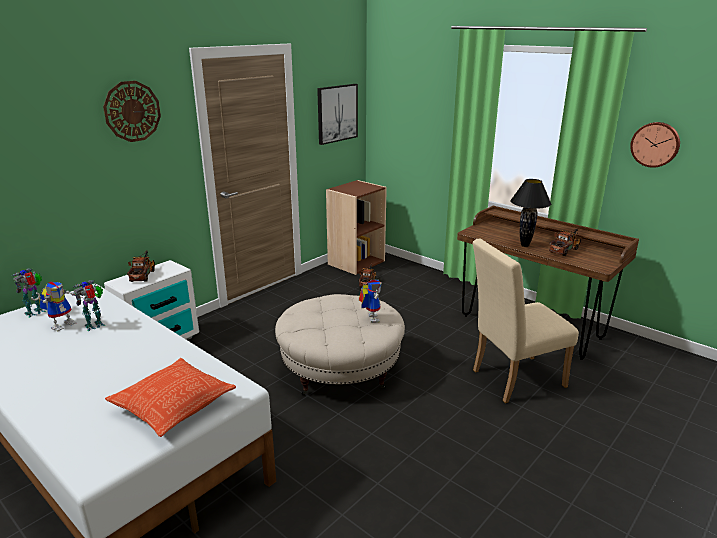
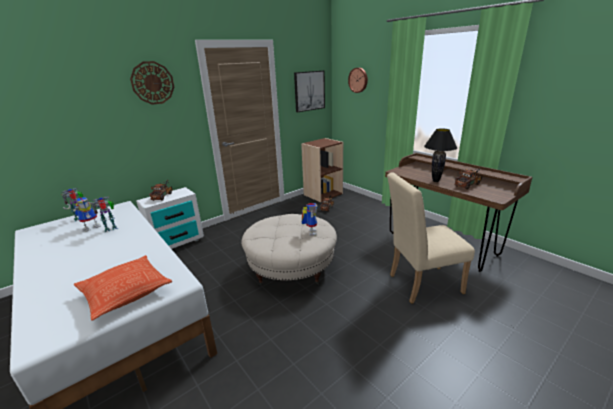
camera: 10 degrees right, 0 degrees up
(655, 144) = (549, 98): wall clock -> wall clock (358, 80)

